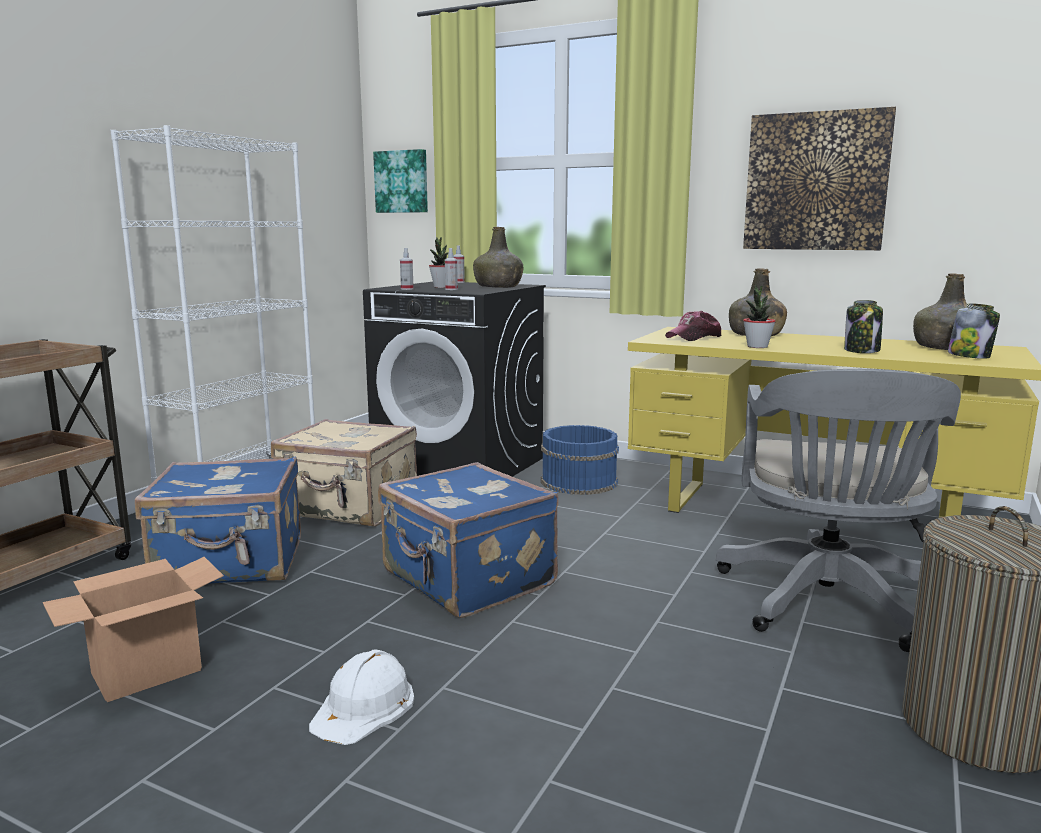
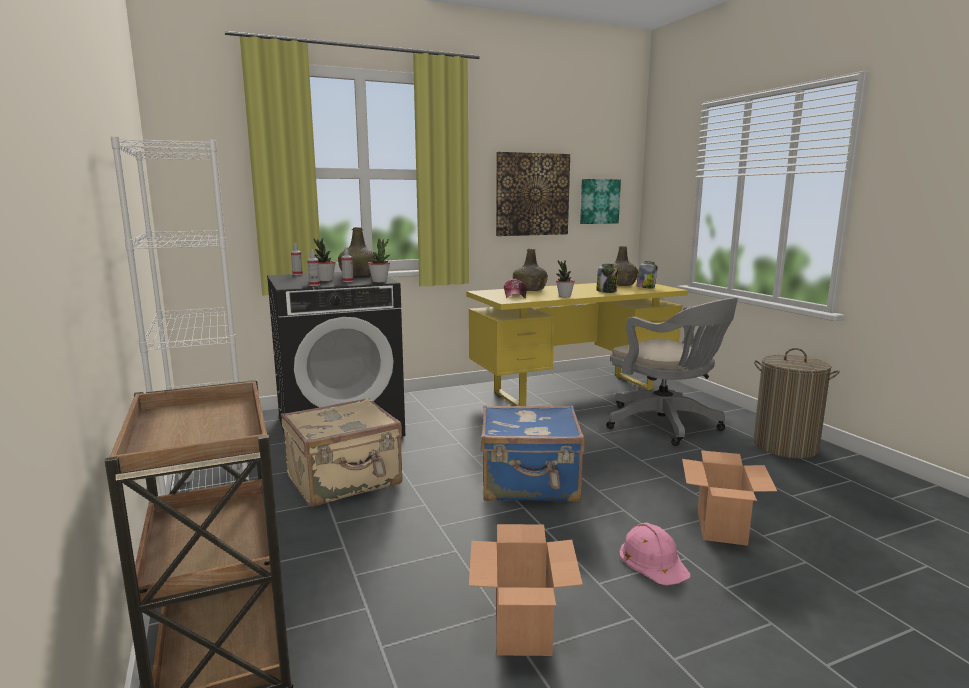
camera: 50 degrees left, 0 degrees up
(231, 563) = (373, 551): blue suitcase -> none
(364, 707) = (653, 560): white hard hat -> pink hard hat
(402, 182) = (200, 184): picture -> picture (599, 201)
(473, 292) = (379, 281): none -> potted plant
(524, 736) = (721, 528): none -> cardboard box
(578, 481) = (437, 411): blue bucket -> none

